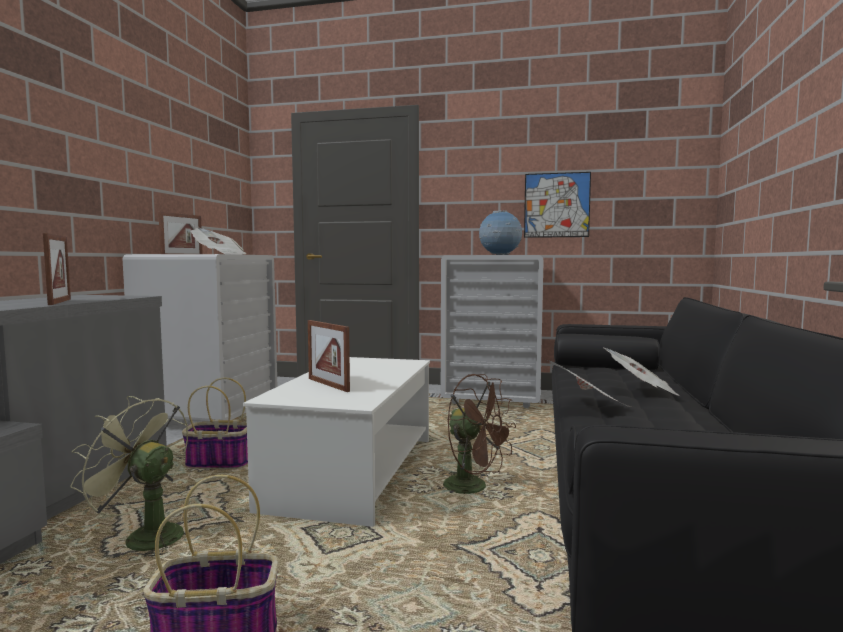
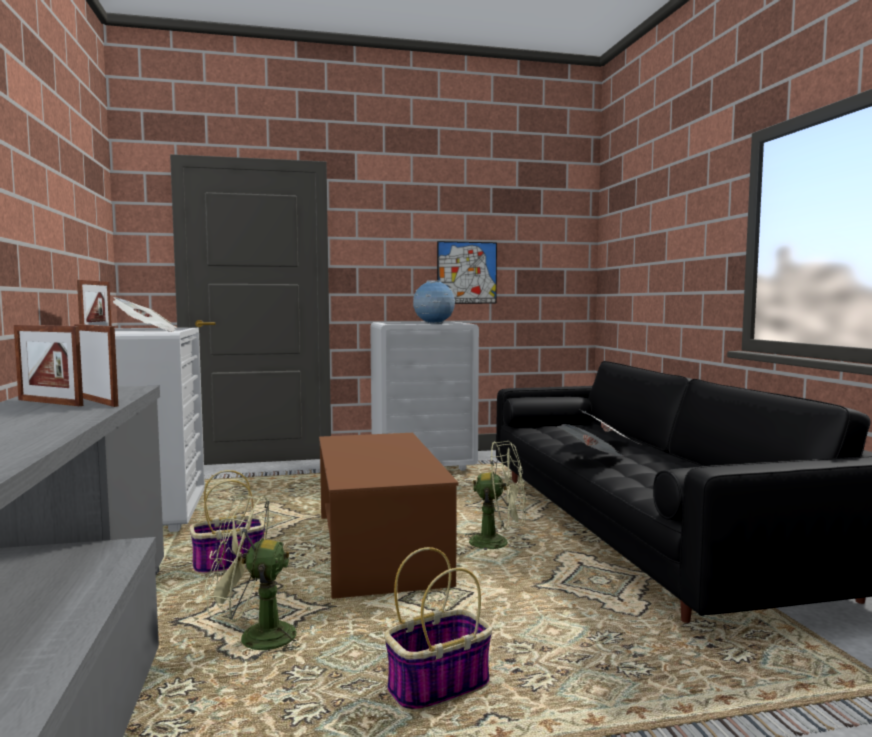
camera: 25 degrees left, 0 degrees up
(328, 385) = (372, 465): picture frame -> picture frame (50, 402)
(353, 473) = (379, 549): white coffee table -> brown coffee table
(474, 488) = (498, 543): brown fan -> green fan

